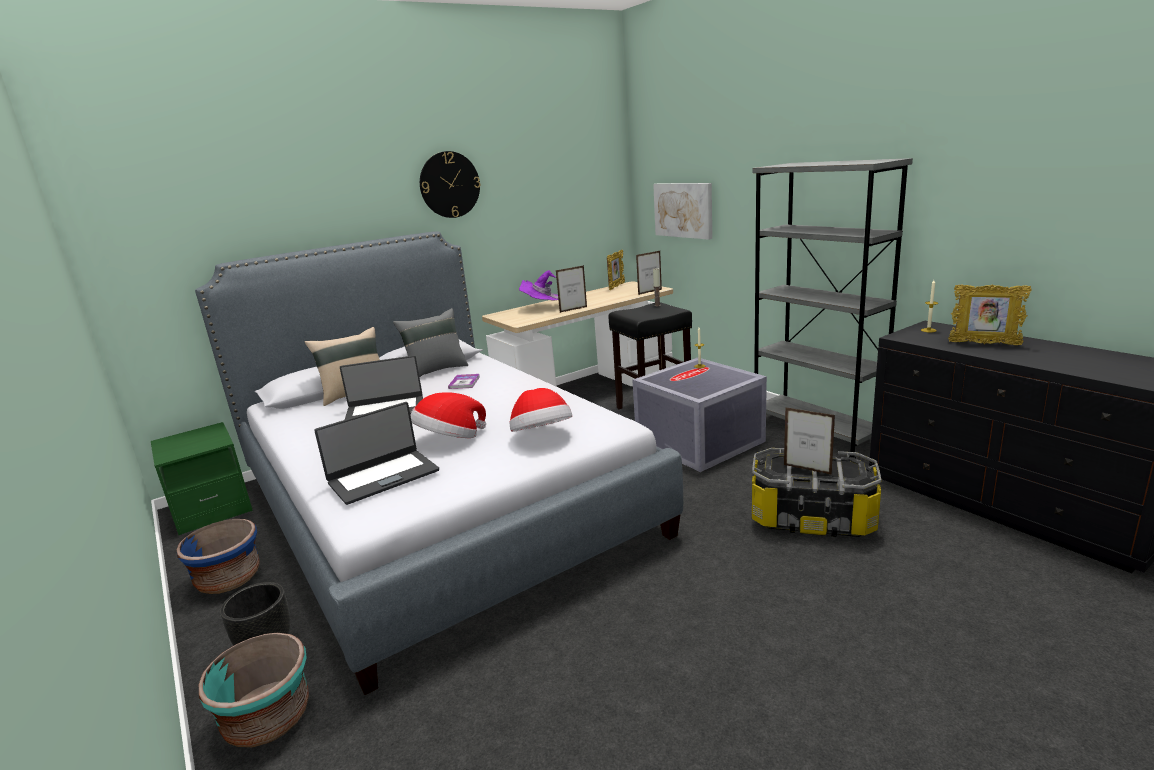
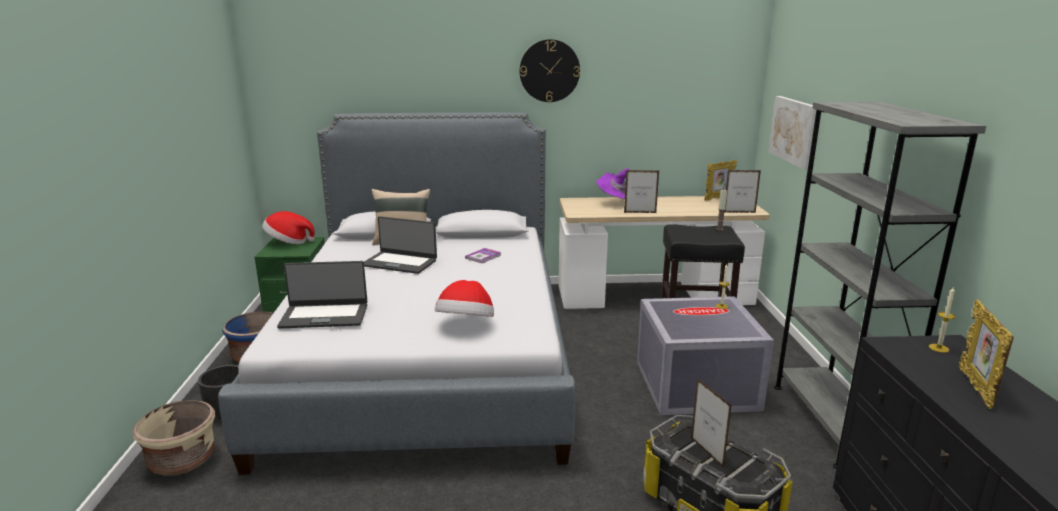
camera: 30 degrees right, 0 degrees up
(268, 718) = (182, 460): turquoise planter -> beige planter
(436, 371) = (479, 239): grey pillow -> none
(450, 440) = (404, 303): hat -> hat (288, 242)
(984, 343) = (976, 388): picture frame -> picture frame turned 45 degrees clockwise

